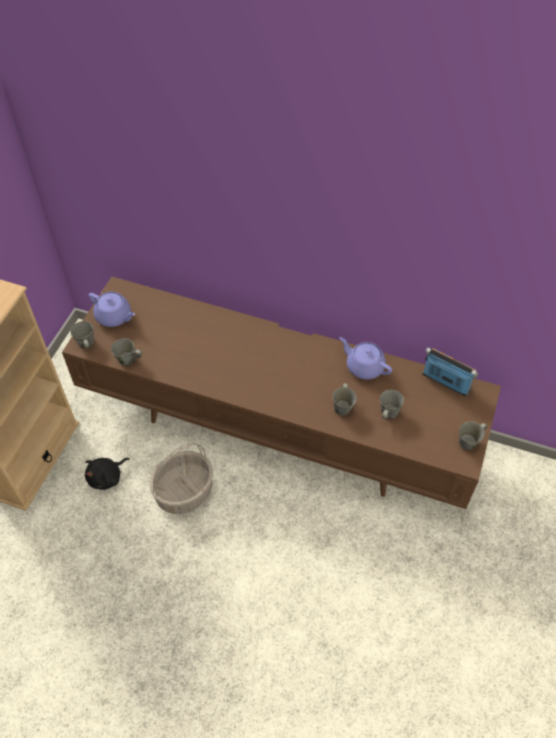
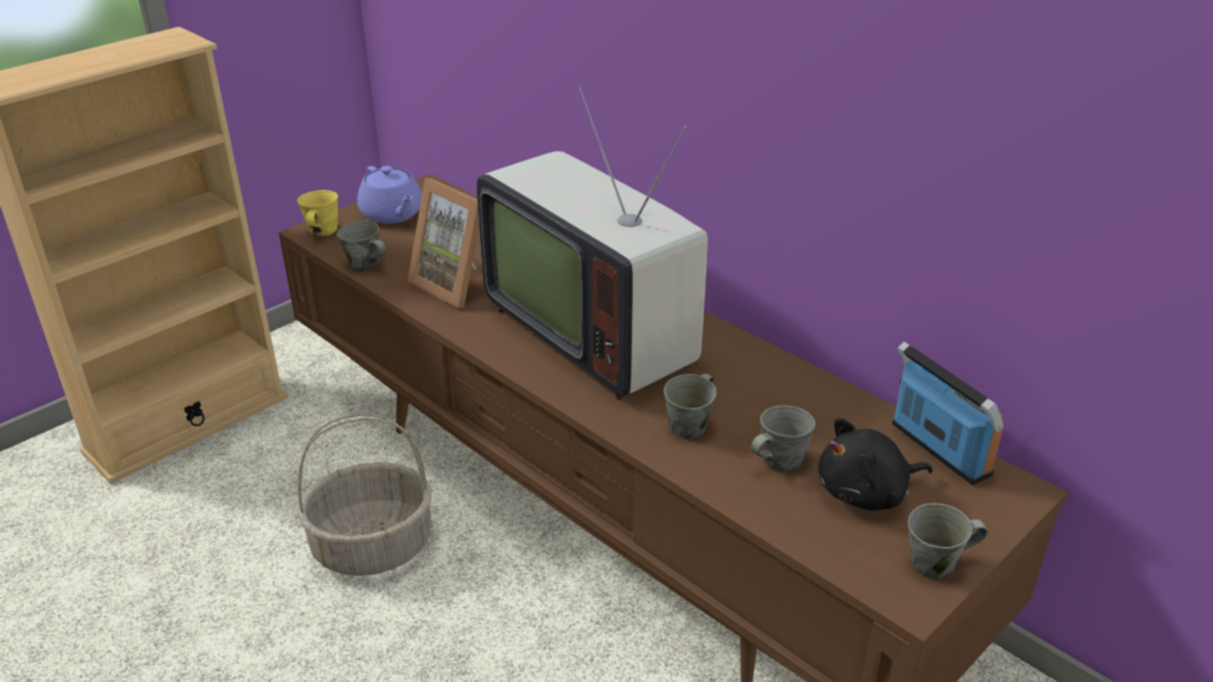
camera: 25 degrees right, 20 degrees down
(86, 344) = (322, 232): grey mug -> yellow mug
(107, 477) = (267, 482): black plush toy -> black plush toy (866, 493)
(183, 357) = (456, 284): none -> picture frame
(270, 365) = (595, 331): none -> television
(364, 366) = (774, 380): purple teapot -> none

